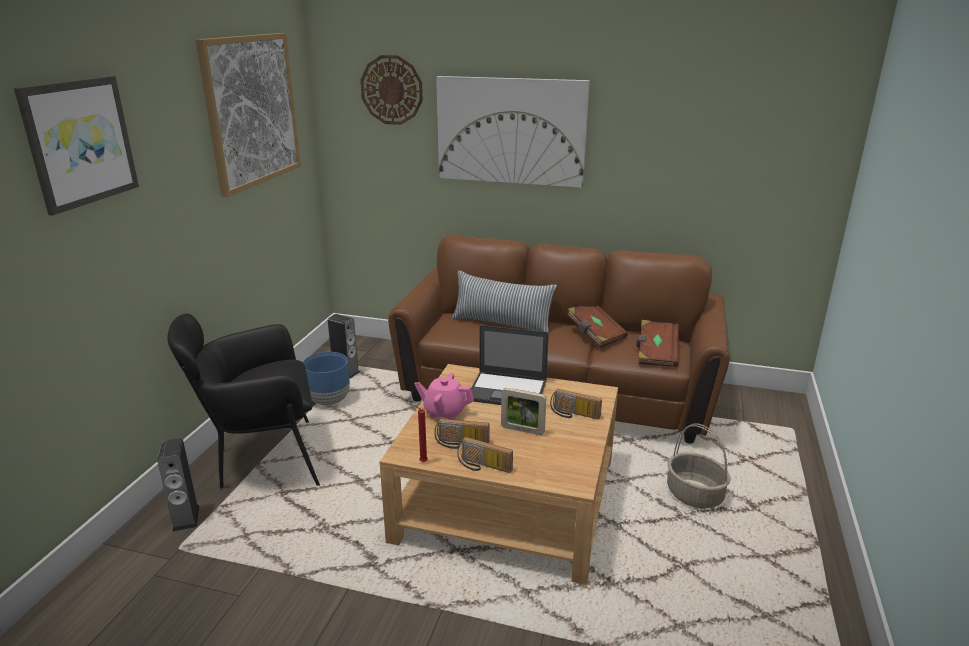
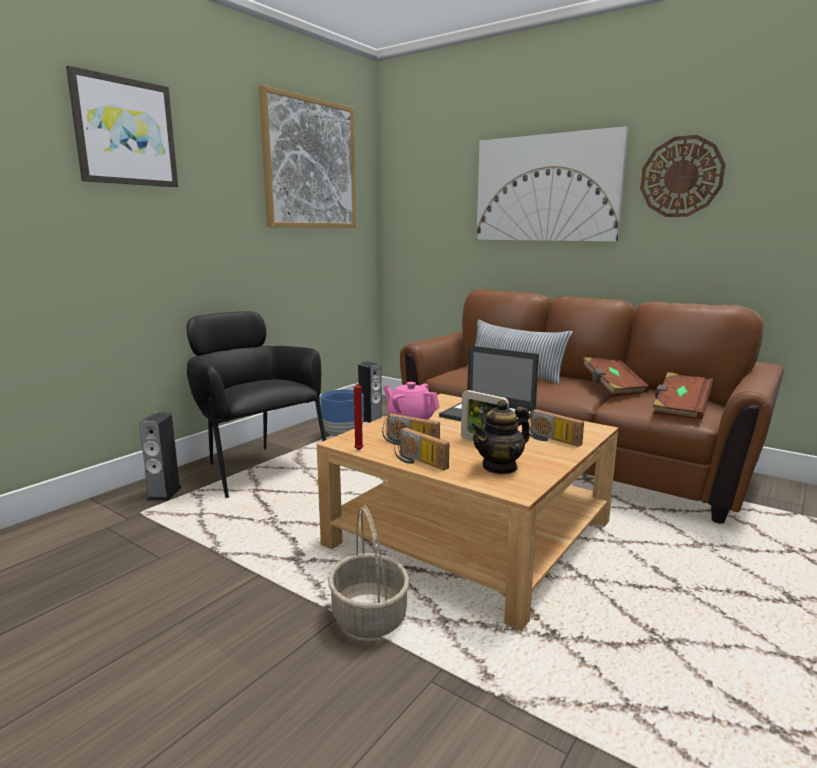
camera: 20 degrees right, 10 degrees down
(262, 461) = (256, 466): black armchair -> black armchair turned 45 degrees clockwise
(392, 90) = (441, 159): wall clock -> wall clock (681, 177)
(551, 458) = (500, 467): none -> teapot
(695, 495) = (708, 572): basket -> basket (370, 617)

